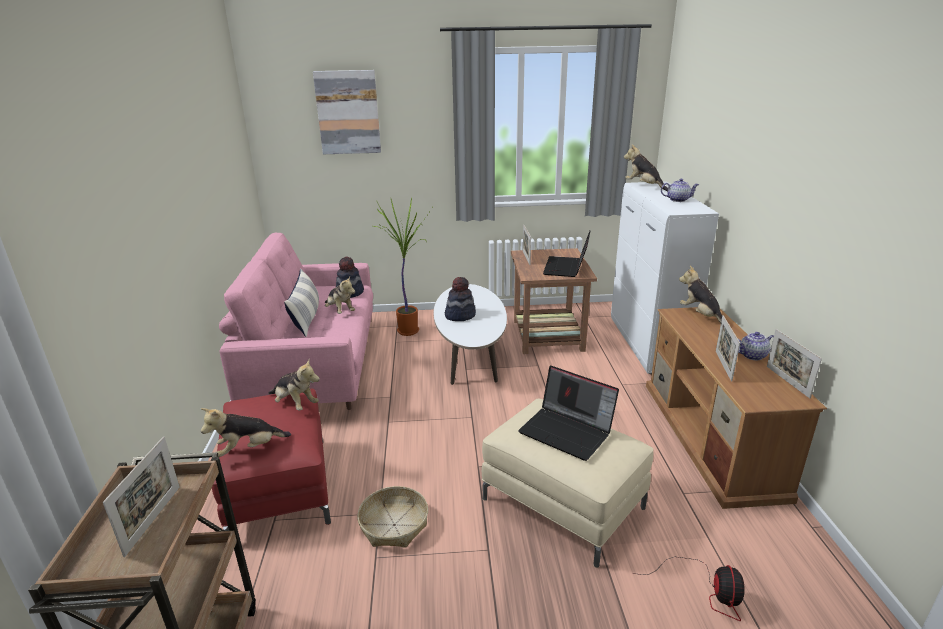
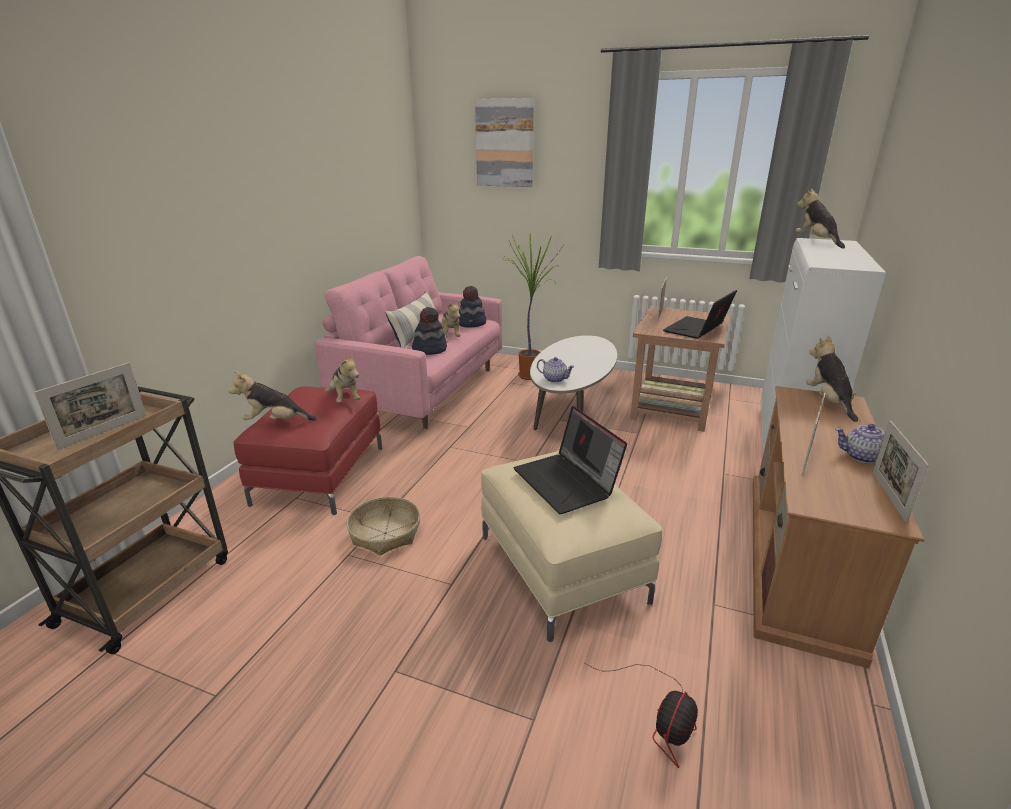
camera: 25 degrees right, 0 degrees up
(460, 315) = (562, 360): hat -> hat (430, 349)
(678, 200) = (844, 256): teapot -> teapot (555, 379)

